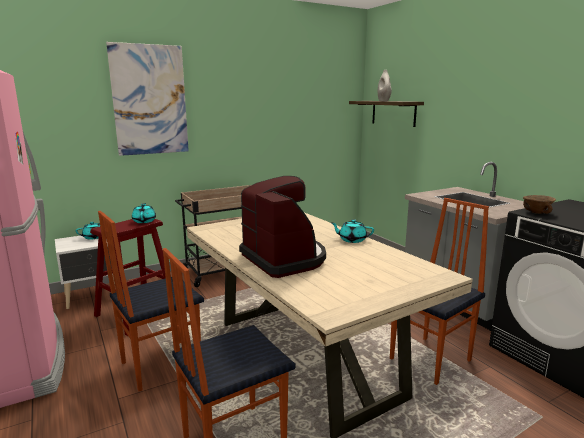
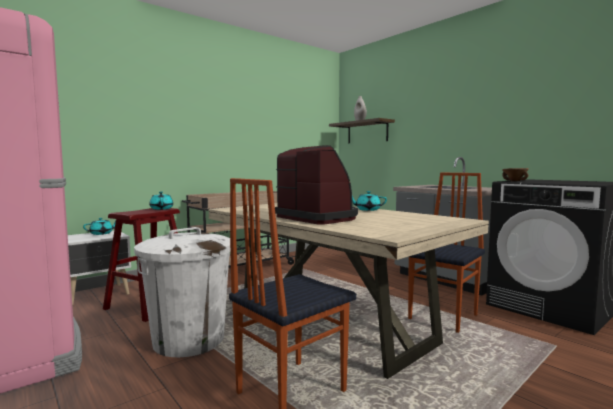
camera: 10 degrees left, 10 degrees down
(150, 100) = (161, 108): picture -> none
(160, 364) = (188, 340): chair -> white trash can

